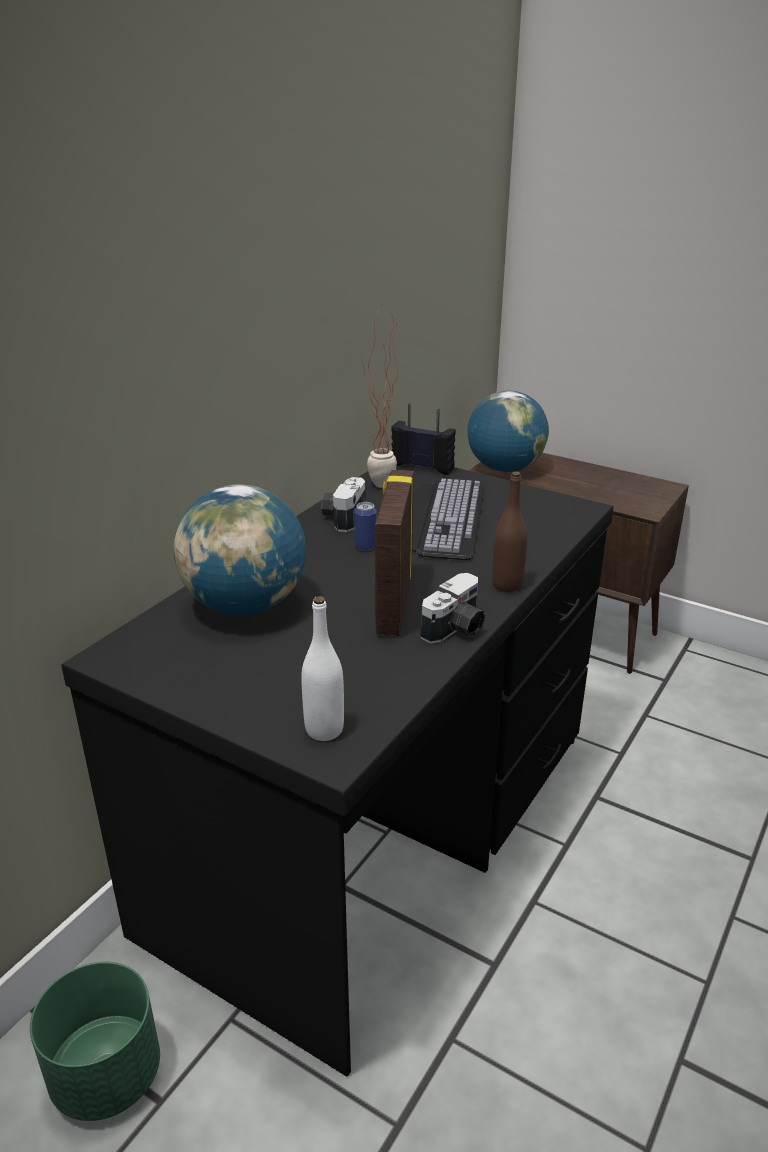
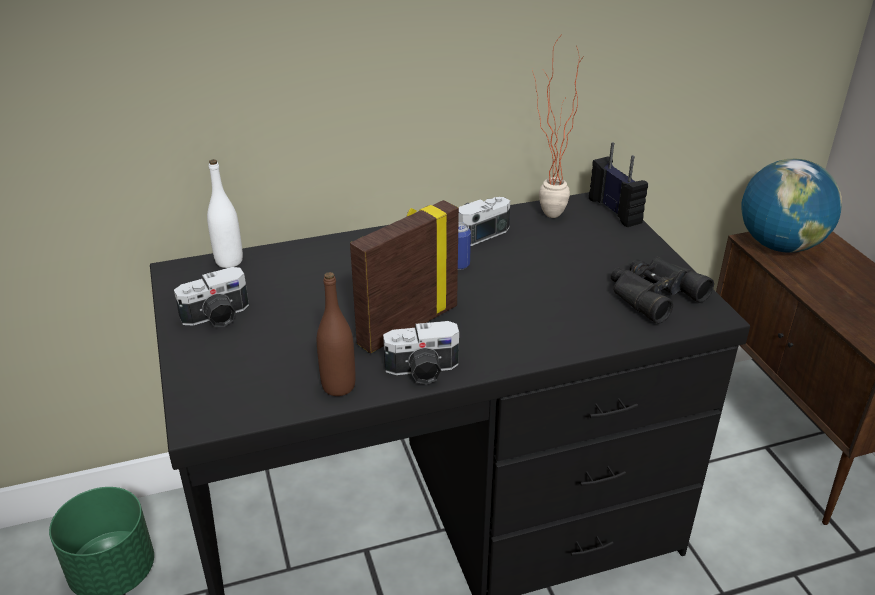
camera: 40 degrees right, 5 degrees up
(215, 674) = (217, 317): none -> camera
(245, 605) = (306, 274): globe -> none
(324, 729) = (221, 397): white bottle -> white bottle (229, 261)
(441, 518) = (559, 266): keyboard -> none
(507, 585) = (522, 354): brown bottle -> brown bottle (338, 386)
(529, 511) = (652, 294): none -> black binoculars

